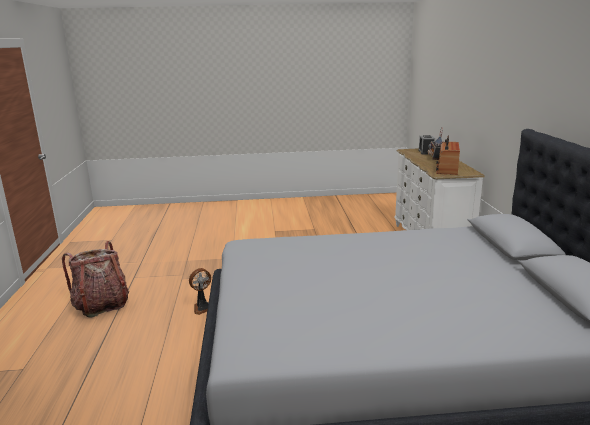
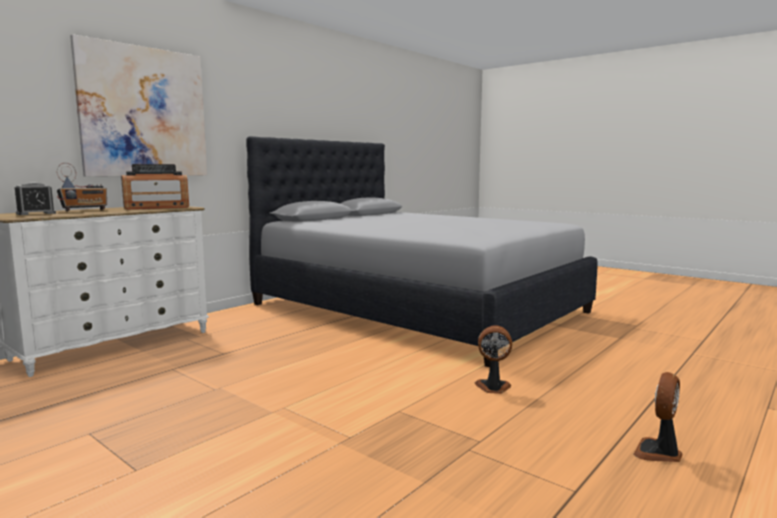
camera: 135 degrees left, 10 degrees down
(101, 305) = (658, 453): backpack -> fan
(489, 97) = (144, 112): none -> picture

